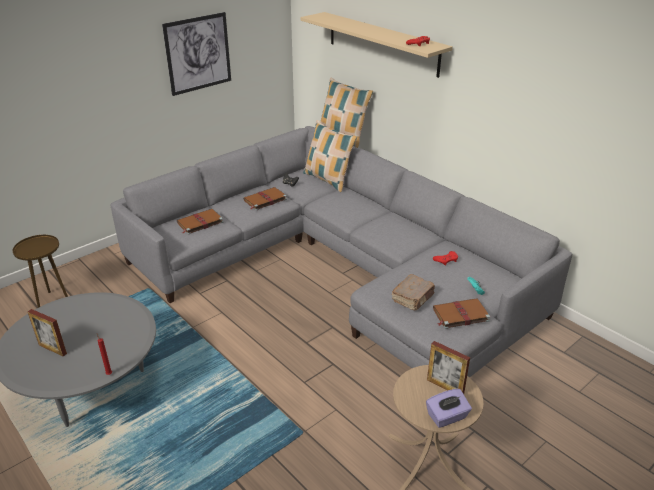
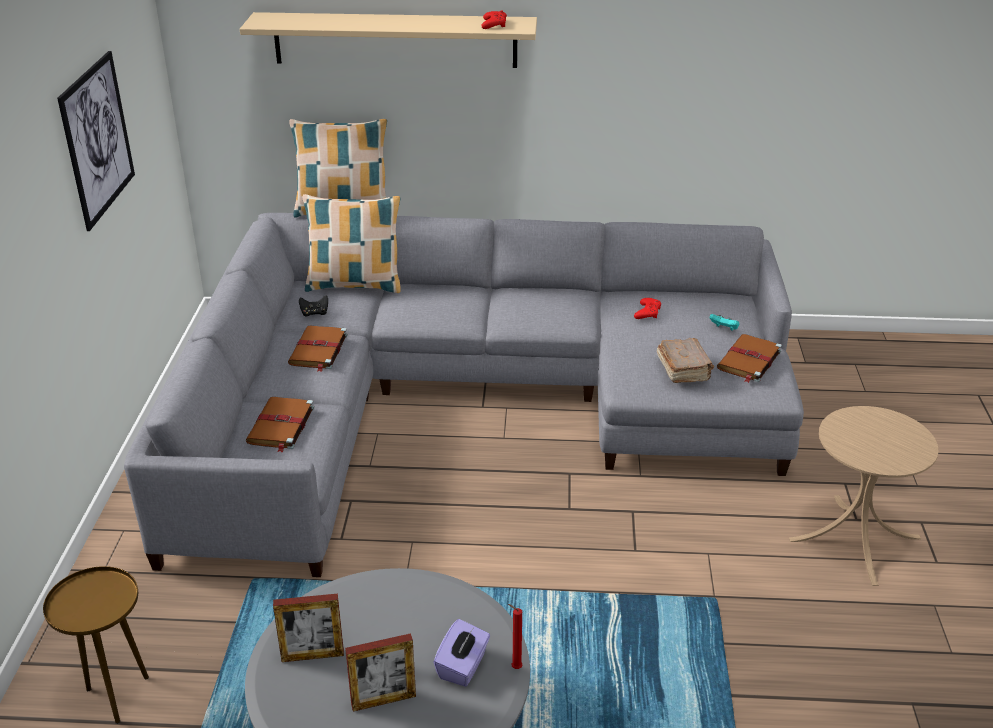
camera: 45 degrees left, 0 degrees up
(445, 387) = (870, 427): picture frame -> picture frame (312, 655)
(447, 417) = (913, 451): purple tissue box -> purple tissue box (463, 666)

